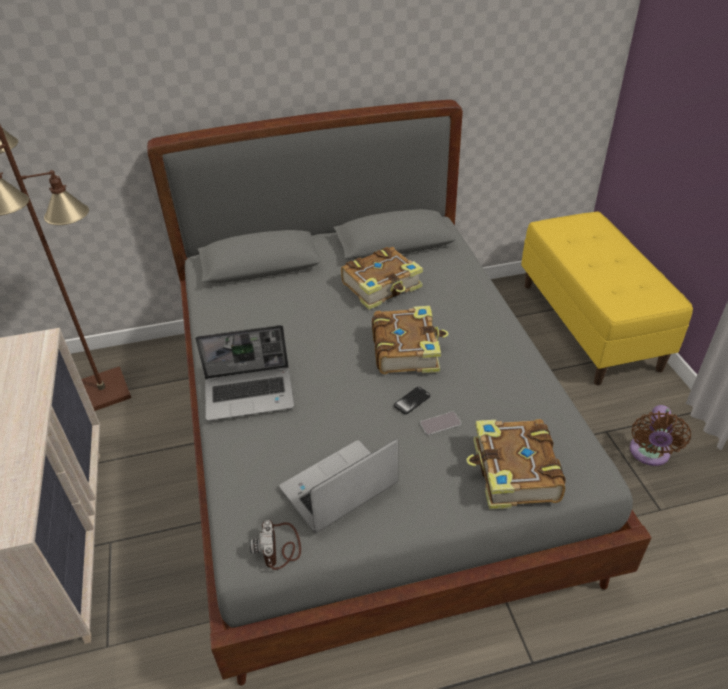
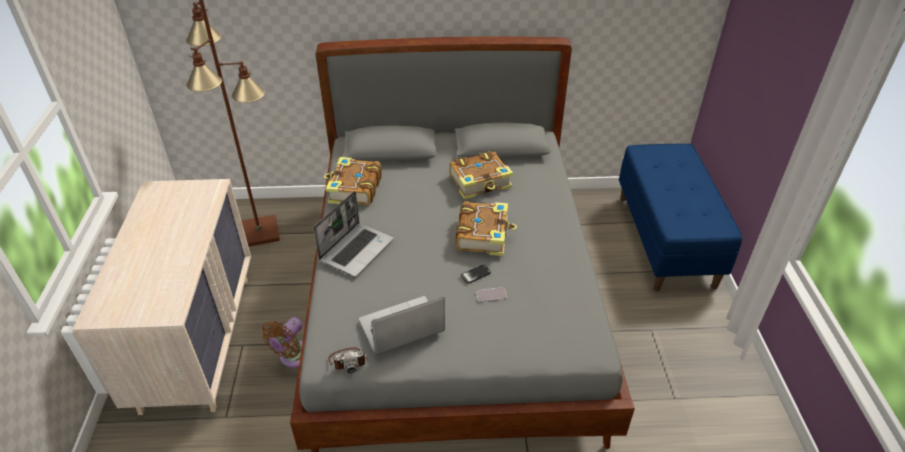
camera: 10 degrees right, 0 degrees up
(250, 394) = (356, 249): laptop -> laptop turned 60 degrees counterclockwise
(279, 547) = (348, 360): camera -> camera turned 105 degrees counterclockwise
(513, 473) = (534, 340): book -> book (354, 189)
(589, 325) = (666, 240): yellow bench -> blue bench
(649, 454) = (680, 353): brown fan -> brown fan (293, 357)

